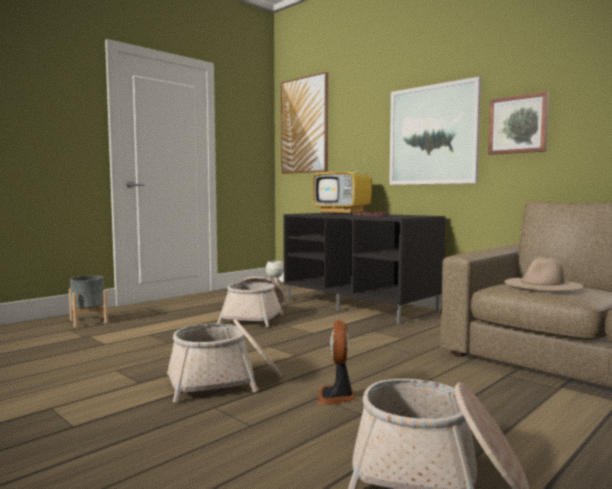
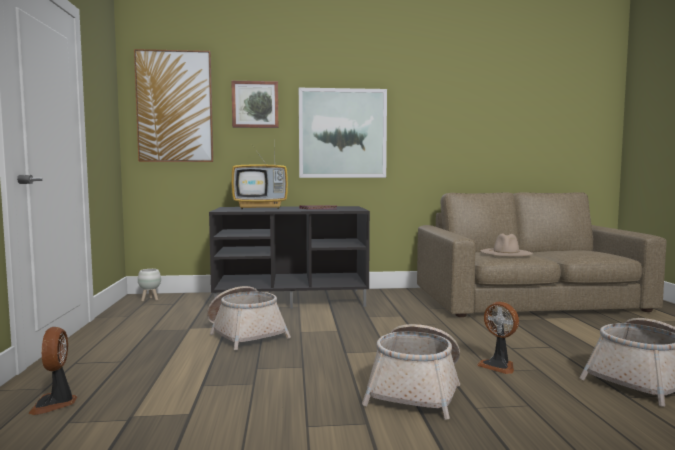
camera: 50 degrees left, 0 degrees up
(89, 321) = (55, 404): grey planter -> fan
(518, 124) = (417, 132): picture -> picture (255, 104)

